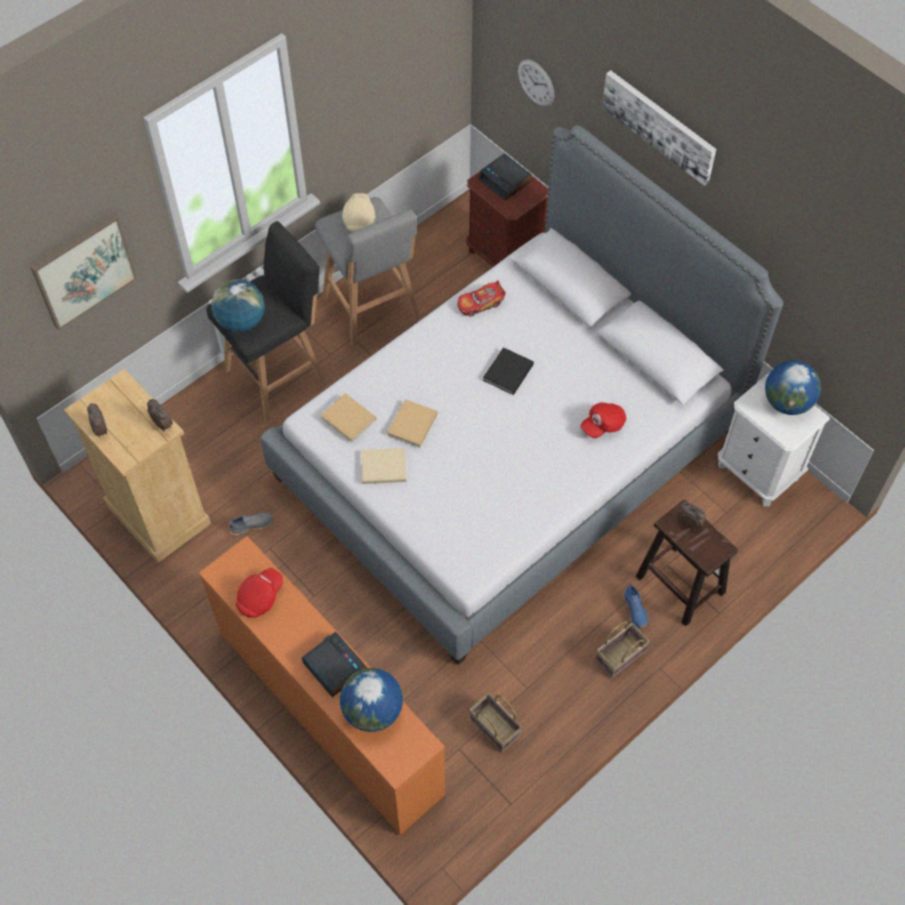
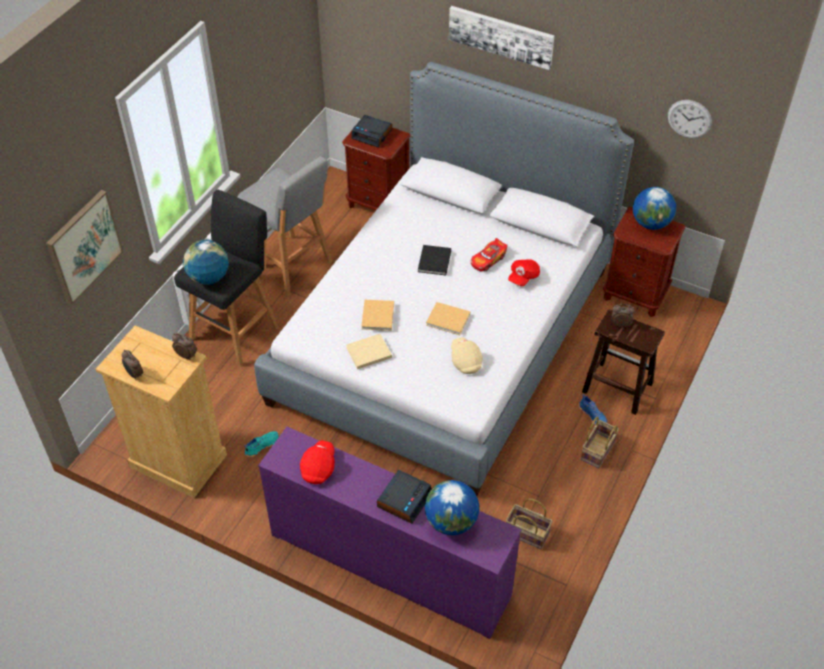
camera: 20 degrees left, 10 degrees down
(251, 524) = (261, 445): grey shoe -> turquoise shoe
(330, 711) = (389, 564): orange dresser -> purple dresser
(334, 666) = (404, 499): alarm clock -> alarm clock turned 90 degrees clockwise
(349, 419) = (326, 326): beige book -> beige book (449, 320)
(359, 219) = (272, 184): beige cap -> beige cap (465, 361)
(480, 303) = (390, 221): toy car -> toy car (488, 260)
(536, 83) = (384, 44): wall clock -> wall clock (689, 119)
(758, 471) = (635, 295): white nightstand -> brown nightstand

